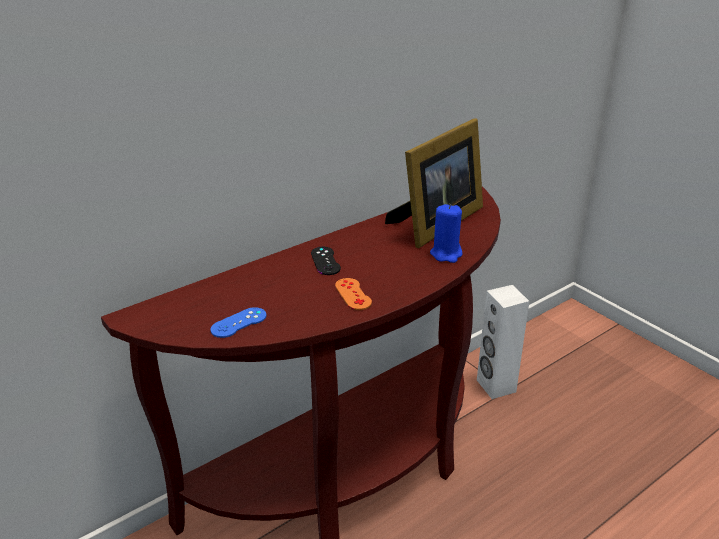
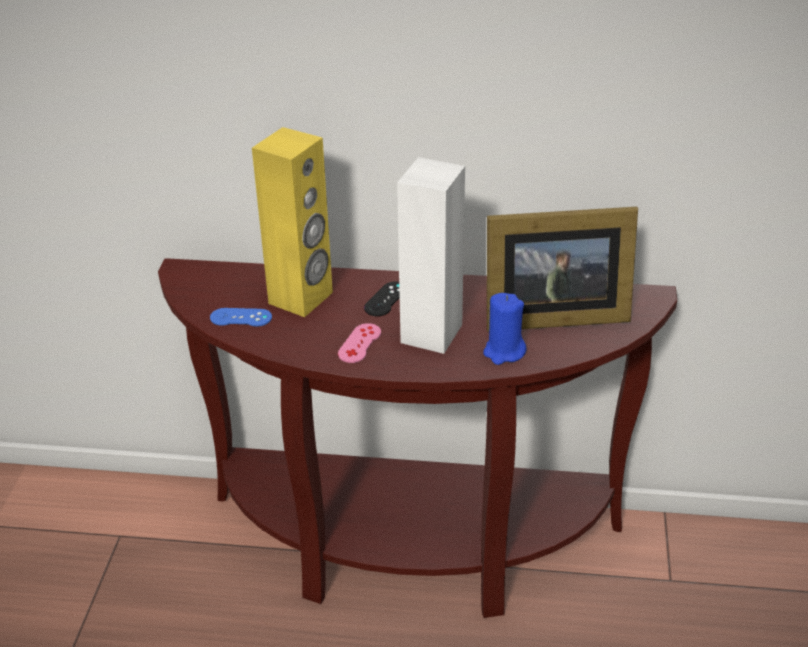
camera: 45 degrees right, 5 degrees up
(264, 288) = (301, 298): none -> yellow speaker
(353, 294) = (359, 343): orange game controller -> pink game controller
(495, 386) = (661, 567): white speaker -> white speaker (430, 333)

